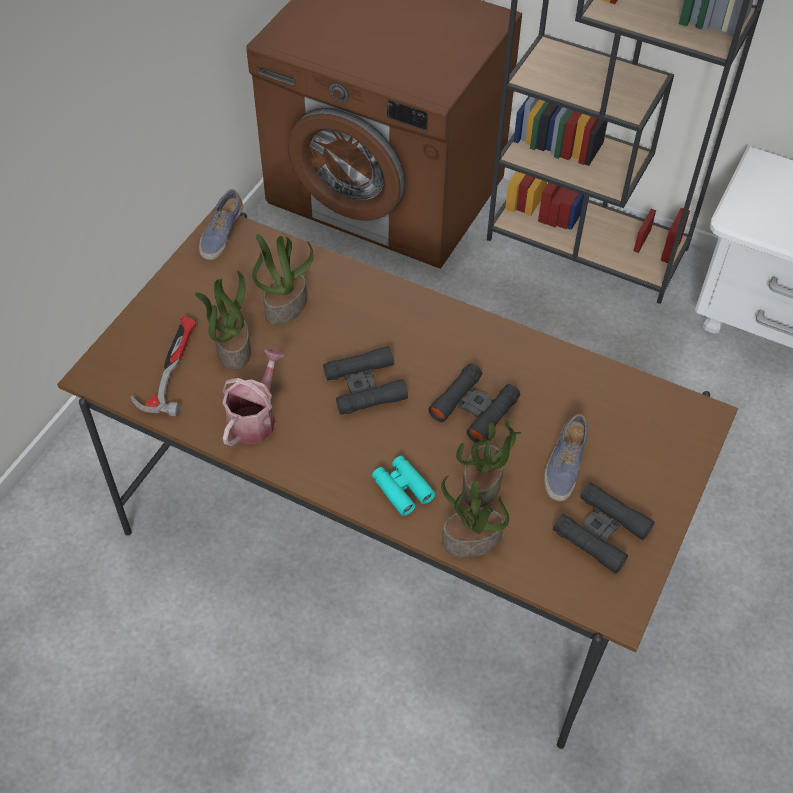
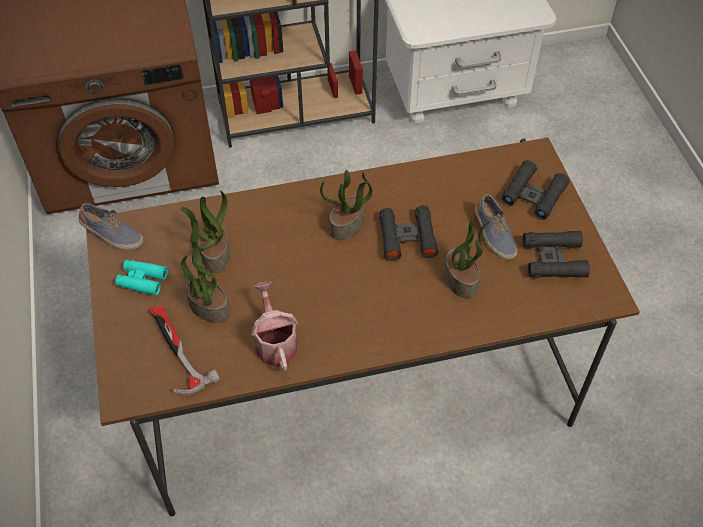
camera: 40 degrees left, 0 degrees up
(221, 234) = (111, 235): shoe -> shoe turned 45 degrees counterclockwise
(365, 386) = (325, 271): black binoculars -> black binoculars (533, 195)
(402, 489) = (418, 318): turquoise binoculars -> turquoise binoculars (142, 280)
(471, 541) = (491, 319): potted plant -> potted plant (347, 225)

